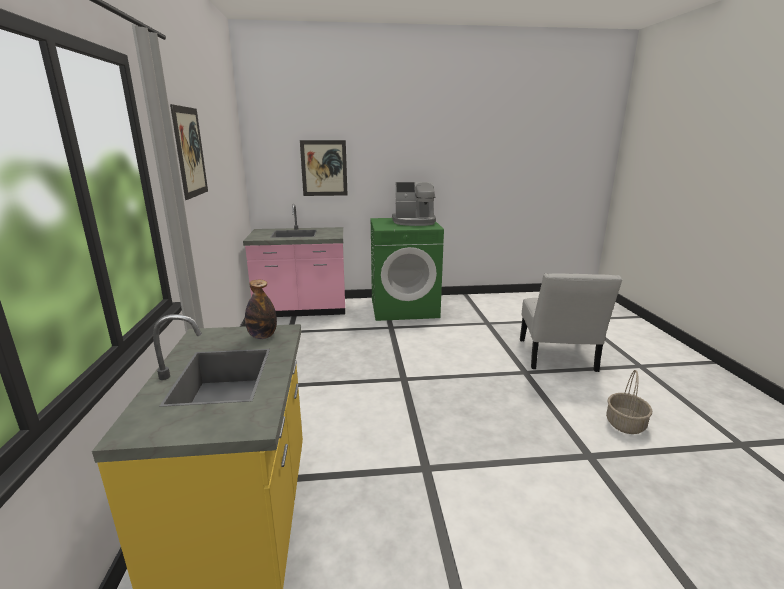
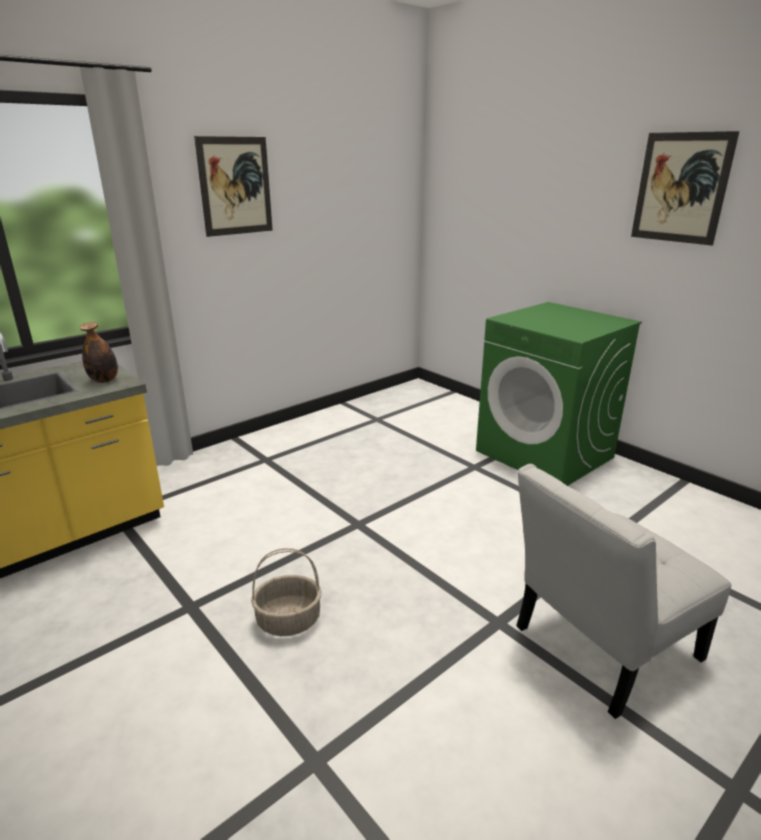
camera: 55 degrees right, 5 degrees up
(302, 310) = (433, 403): pink counter -> none
(324, 168) = (502, 215): picture -> picture (681, 188)
(414, 222) = (582, 321): coffee machine -> none
(625, 424) = (454, 797): basket -> basket (289, 620)

